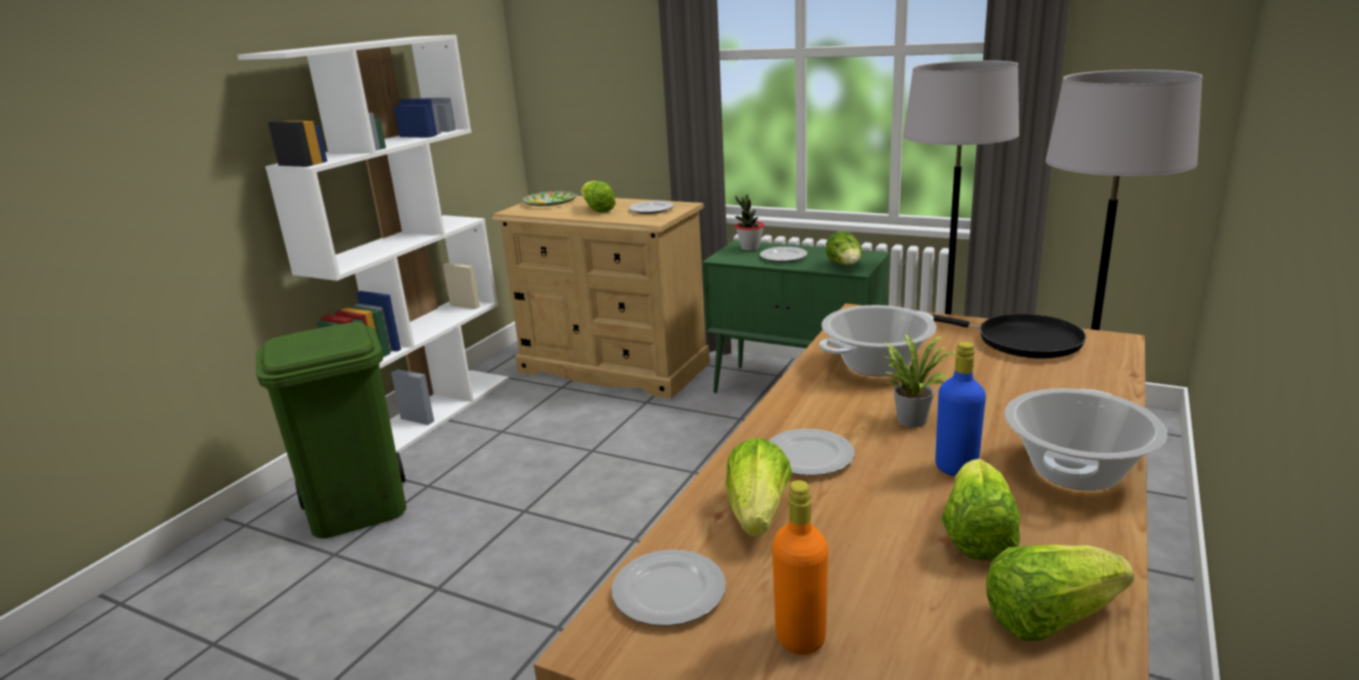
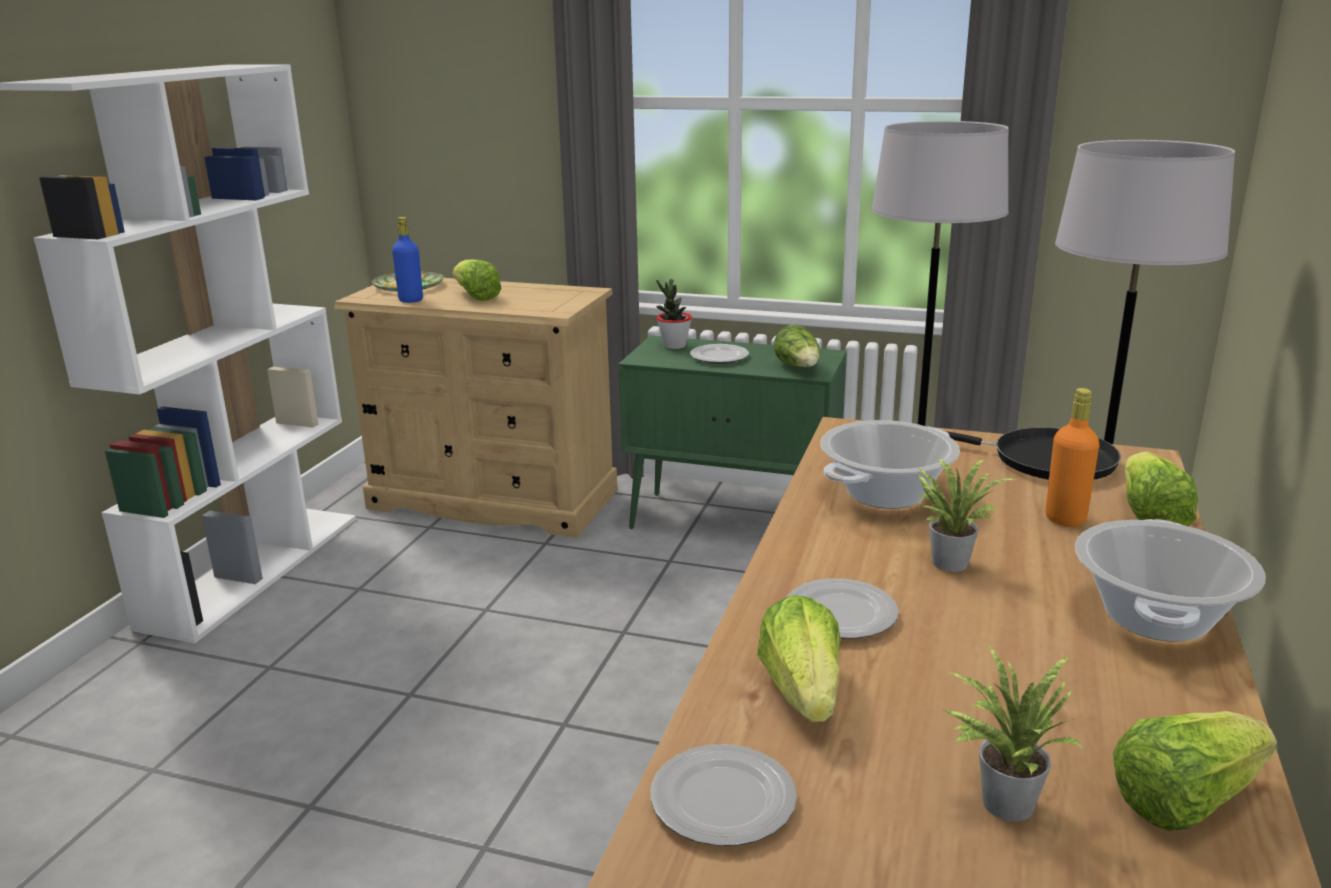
camera: 10 degrees left, 0 degrees up
(359, 509) = (177, 704): green trash can -> none
(651, 210) = (547, 297): plate -> none
(800, 638) = (905, 847): orange bottle -> orange bottle (1065, 519)
(892, 607) = (1001, 800): none -> potted plant
(956, 468) = (1020, 621): blue bottle -> blue bottle (411, 300)
(977, 535) = (1070, 703): lettuce -> lettuce (1149, 516)

